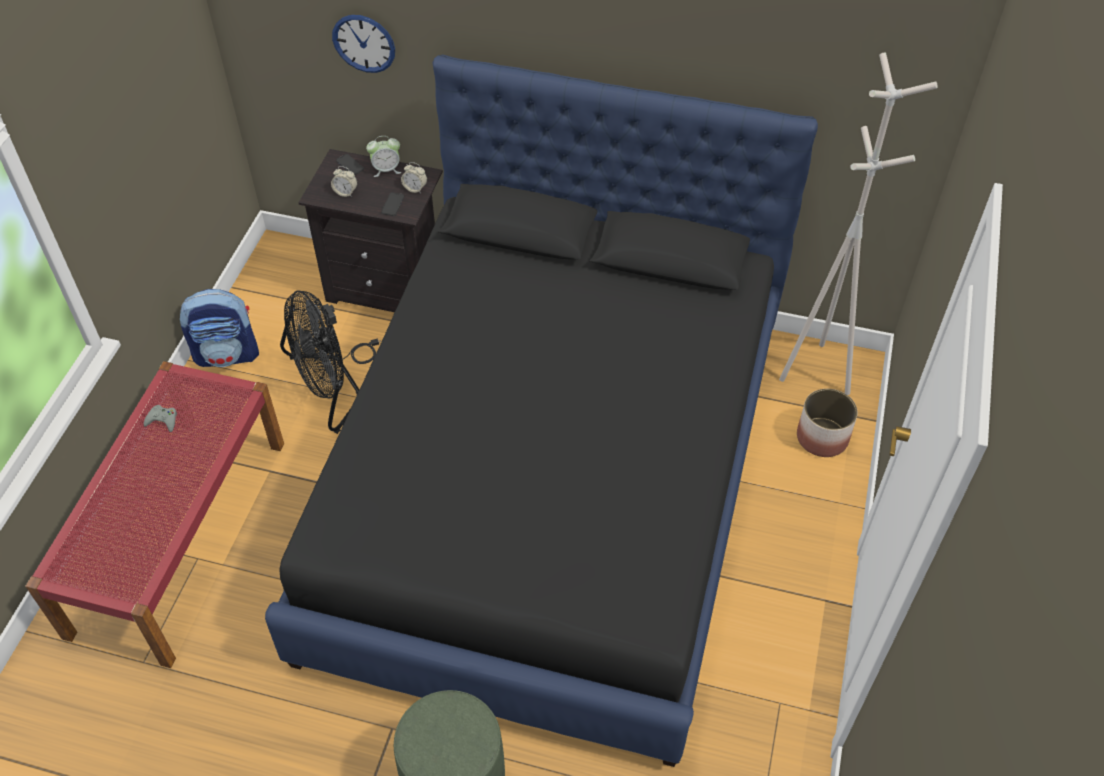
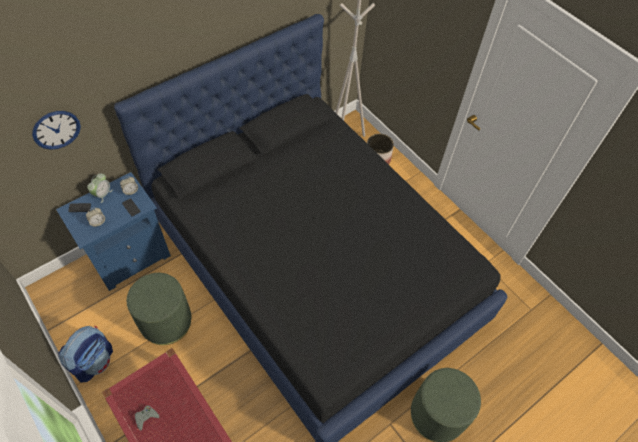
camera: 55 degrees left, 5 degrees up
(333, 382) = (166, 321): black fan -> green ottoman
(388, 286) = (130, 256): black nightstand -> blue nightstand

